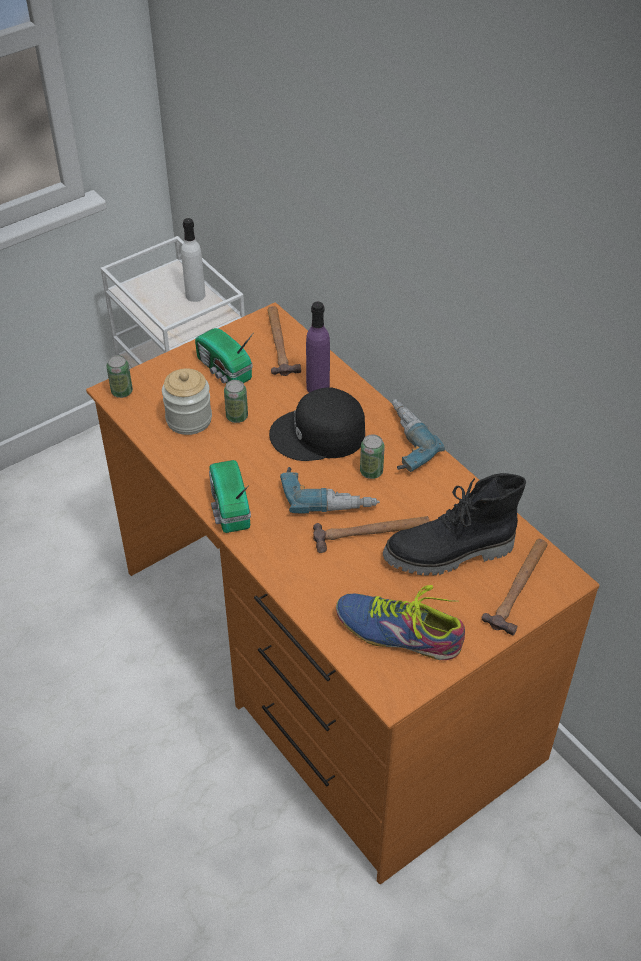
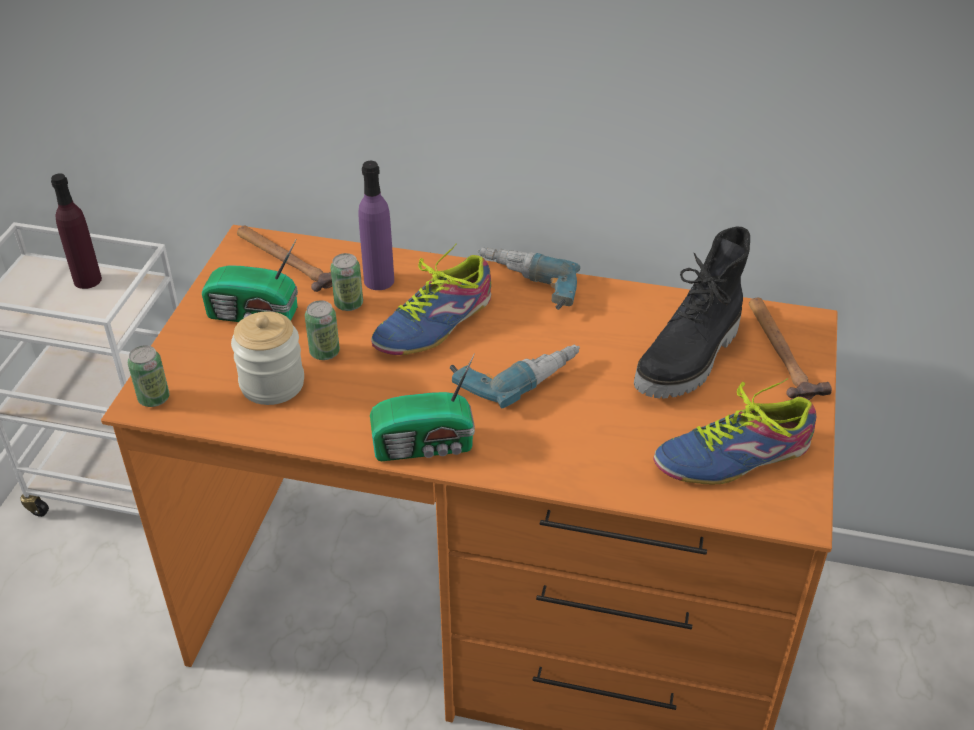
camera: 40 degrees left, 5 degrees down
(195, 295) = (87, 280): white bottle -> purple bottle
(229, 509) = (426, 446): radio -> radio turned 45 degrees counterclockwise
(319, 435) = (435, 323): black cap -> shoe
(371, 472) = (528, 329): can -> can (349, 304)
(371, 533) = (597, 383): hammer -> none

